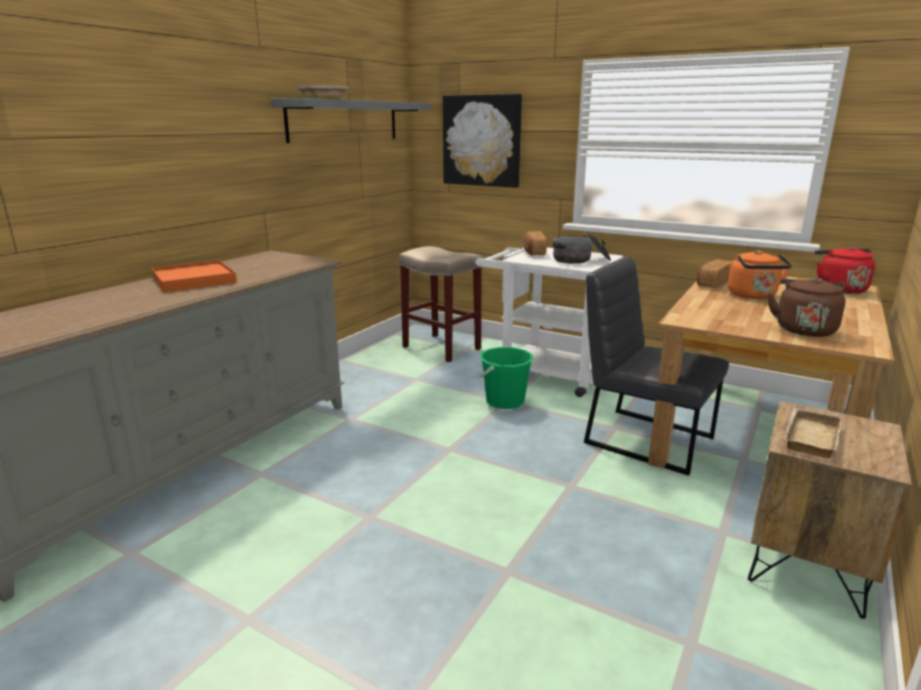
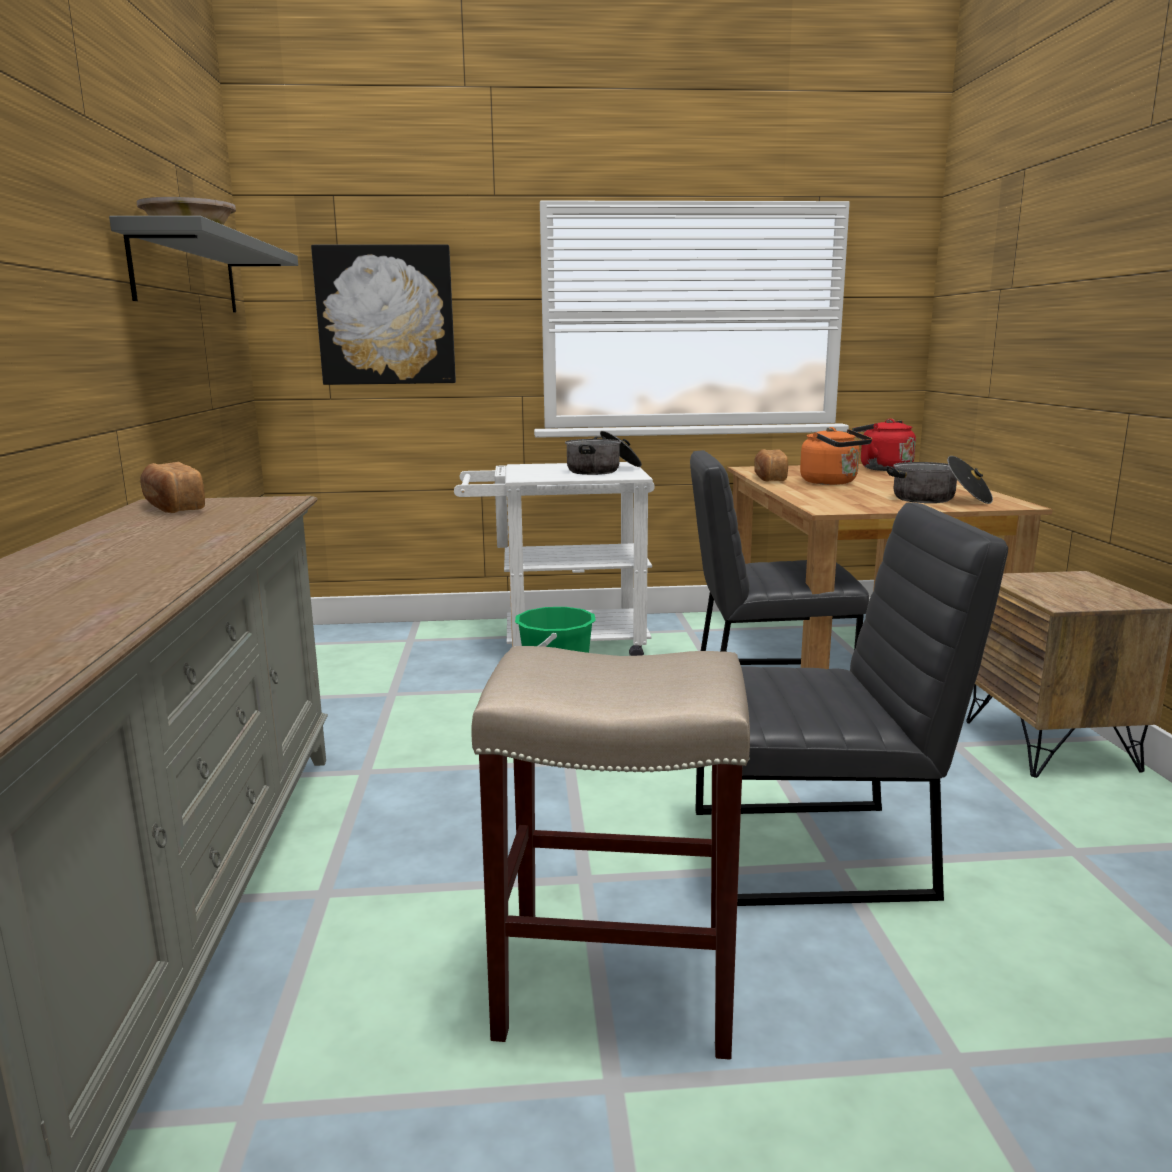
camera: 35 degrees left, 5 degrees down
(194, 280) = (124, 546): orange tray -> none
(440, 347) = (368, 647): beige stool -> beige stool (612, 988)
(508, 560) = (817, 853): none -> grey chair
(533, 252) = (526, 469): bread -> bread (172, 507)
(803, 329) = (939, 500): brown kettle -> cooking pot
(808, 436) = (1055, 594): beige tray -> none

